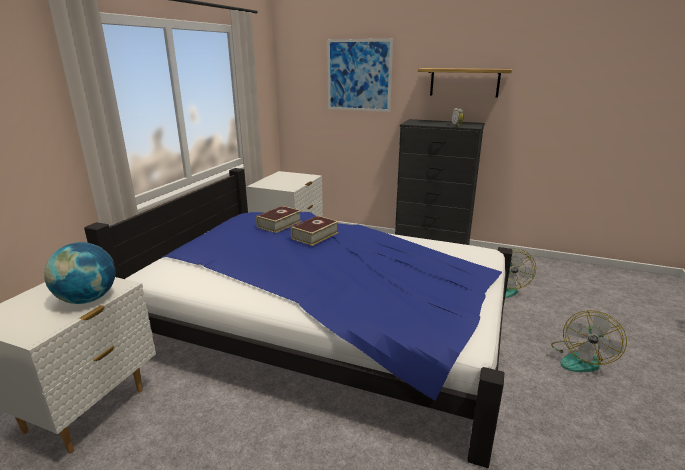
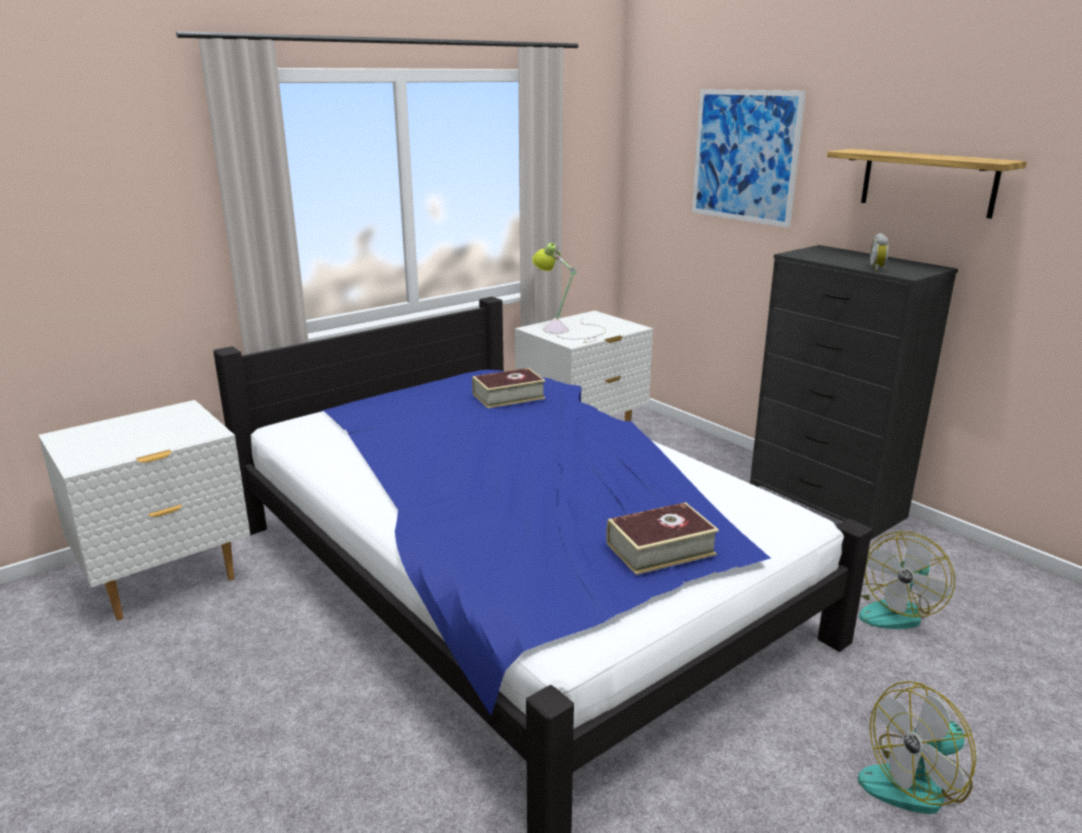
camera: 30 degrees right, 0 degrees up
(88, 299) = (165, 439): globe -> none
(278, 183) = (566, 330): none -> table lamp
(315, 235) = (535, 424): book -> book (660, 549)

